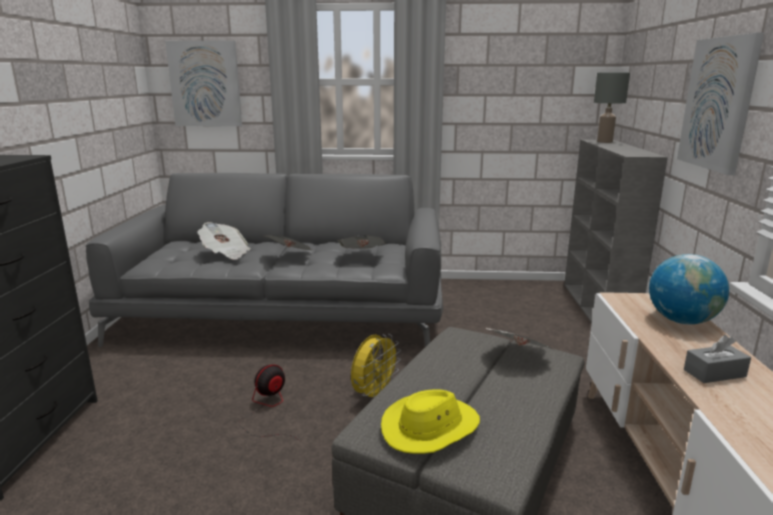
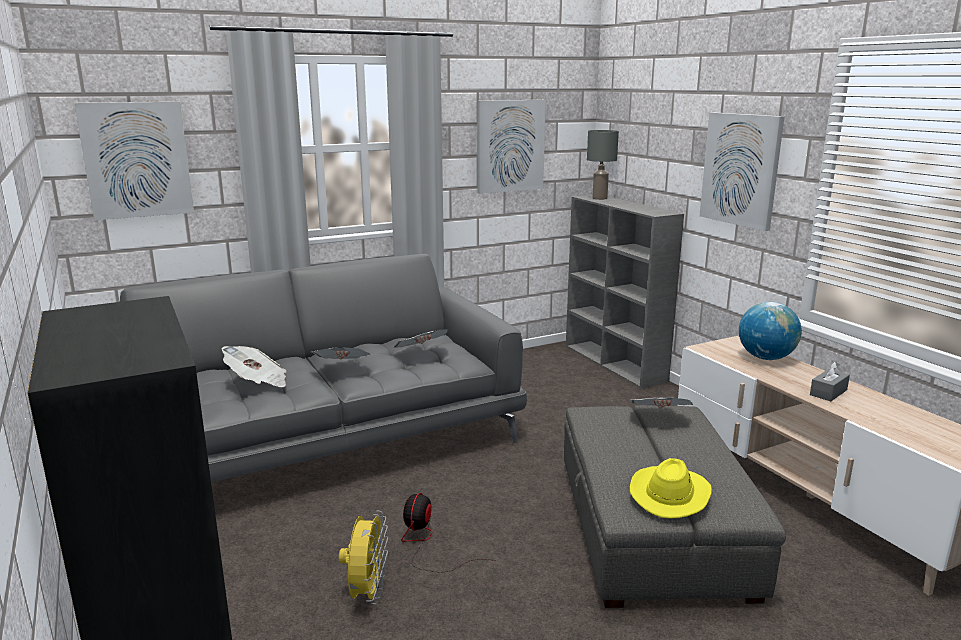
camera: 30 degrees left, 0 degrees up
(374, 394) = (511, 496): yellow fan -> yellow fan (367, 593)
(519, 87) = (510, 146): none -> picture

